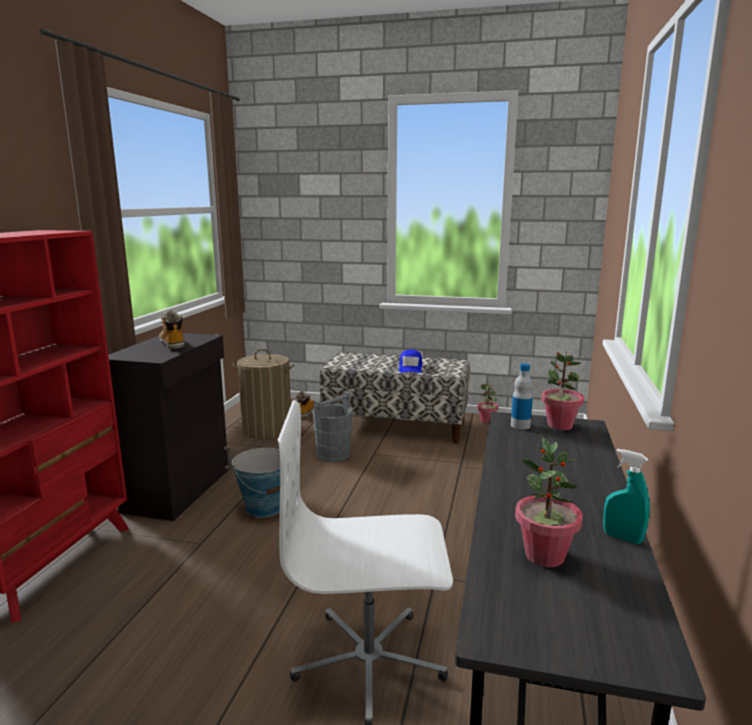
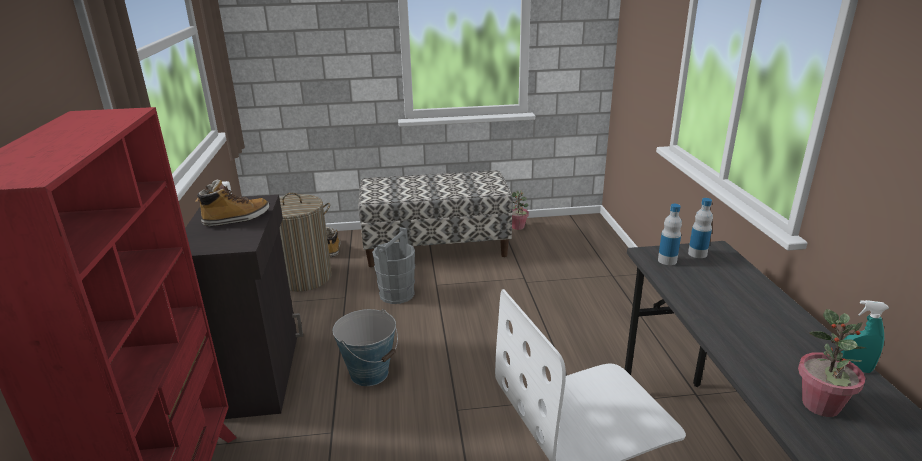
camera: 20 degrees left, 10 degrees up
(173, 344) = (236, 219): boot -> boot turned 105 degrees clockwise
(410, 367) = (452, 189): blue cap -> none
(559, 425) = (697, 254): potted plant -> bottle

